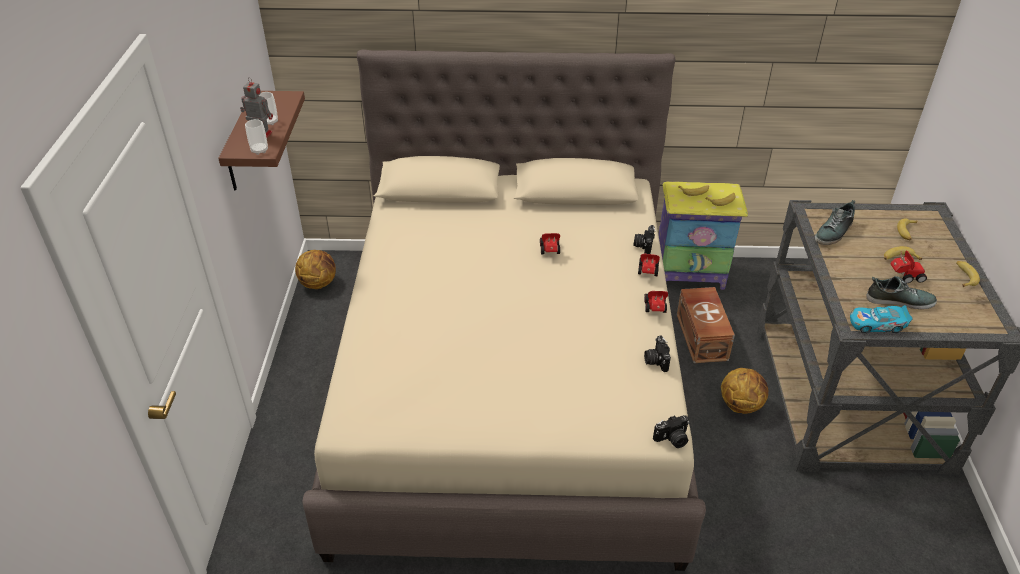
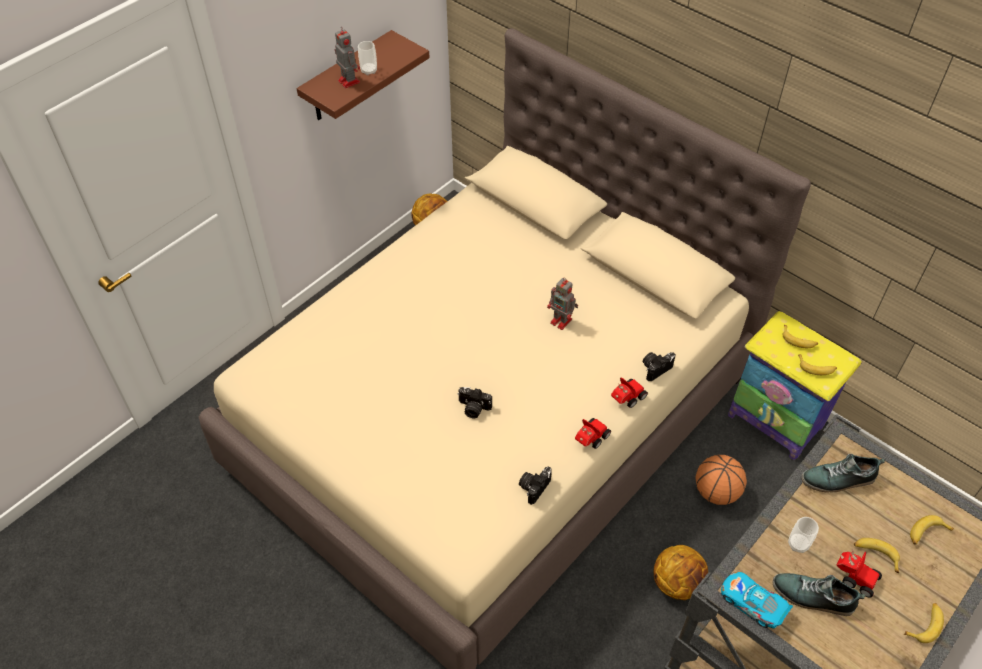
camera: 40 degrees right, 10 degrees up
(259, 150) = (331, 96): cup -> cup (798, 544)
(550, 252) = (562, 321): toy car -> toy robot
(672, 439) = (464, 567): camera -> camera (473, 408)
(702, 336) = (716, 492): brown storage box -> basketball
(899, 300) = (813, 597): shoe -> shoe turned 150 degrees clockwise

